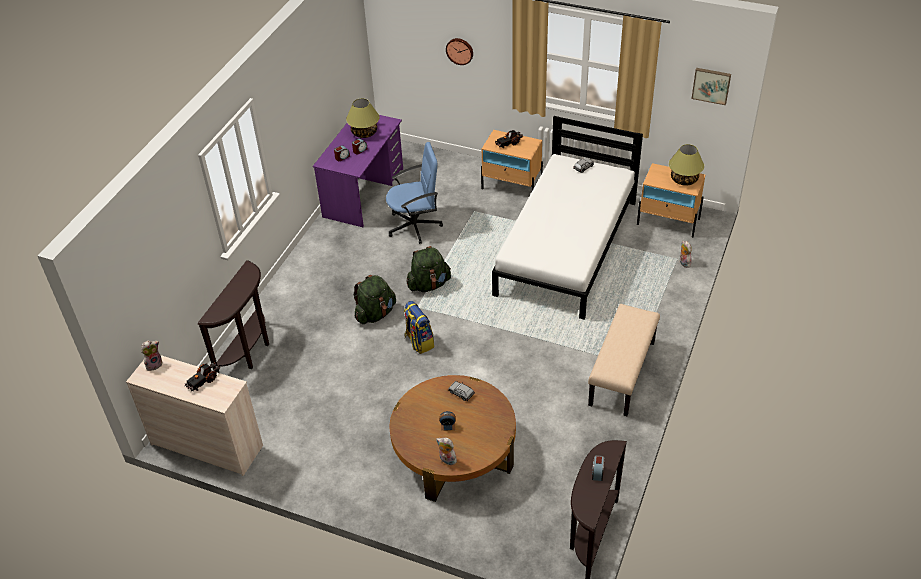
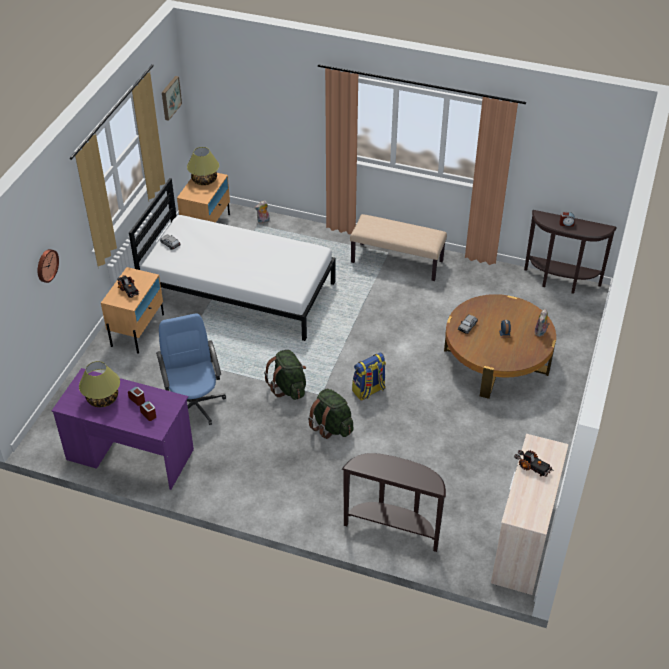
camera: 95 degrees left, 0 degrees up
(154, 364) = (518, 513): plush toy -> none

